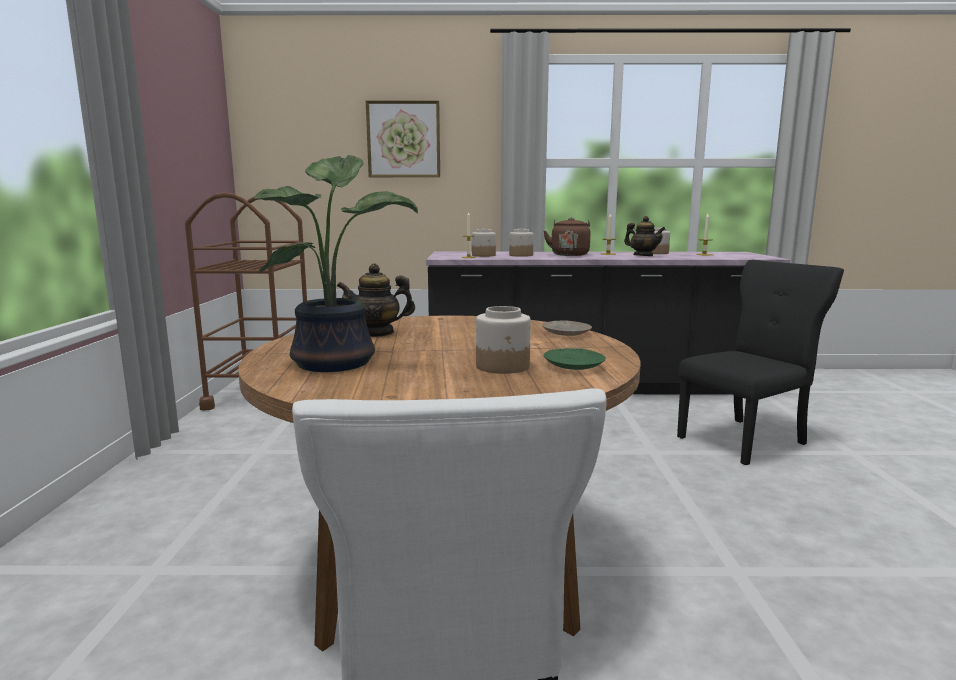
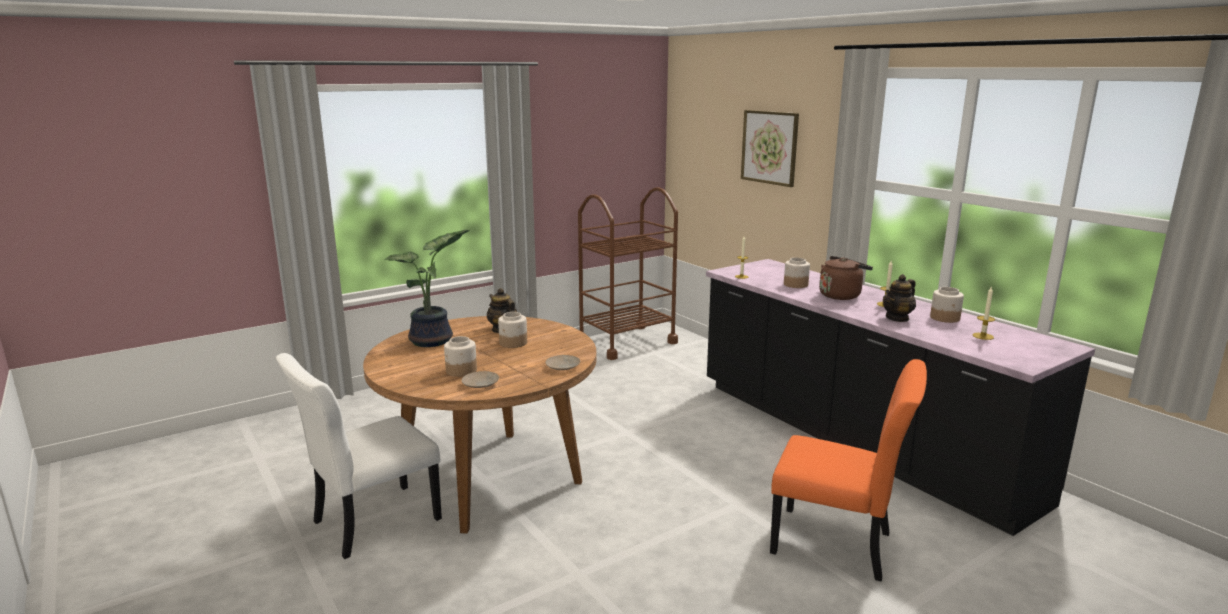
camera: 55 degrees right, 5 degrees up
(484, 255) = (767, 276): jar -> jar (513, 343)
(574, 365) = (481, 384): green plate -> beige plate
(643, 256) = (897, 318): teapot -> teapot turned 45 degrees clockwise
(745, 440) = (836, 545): black chair -> orange chair

